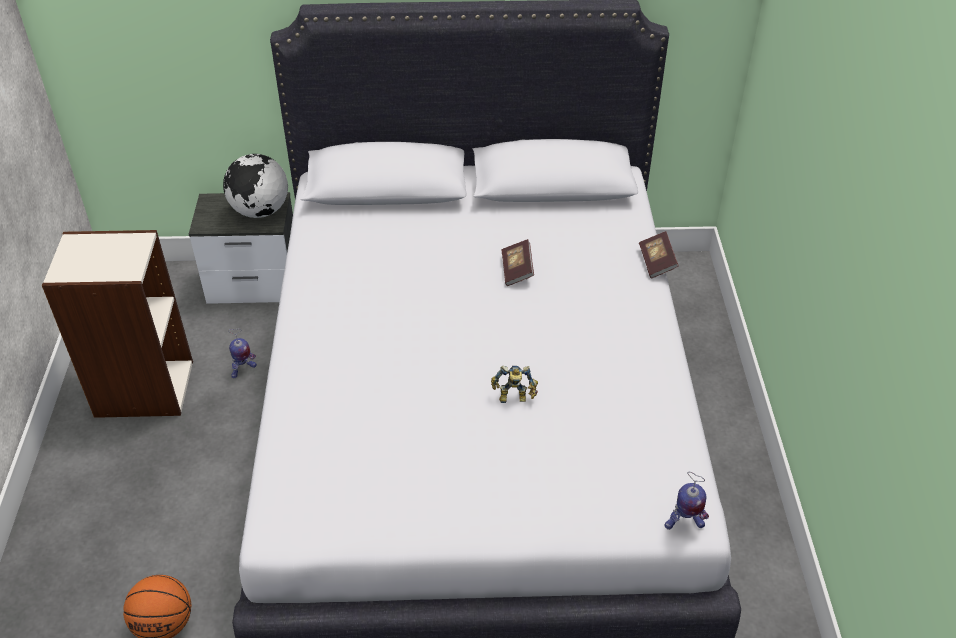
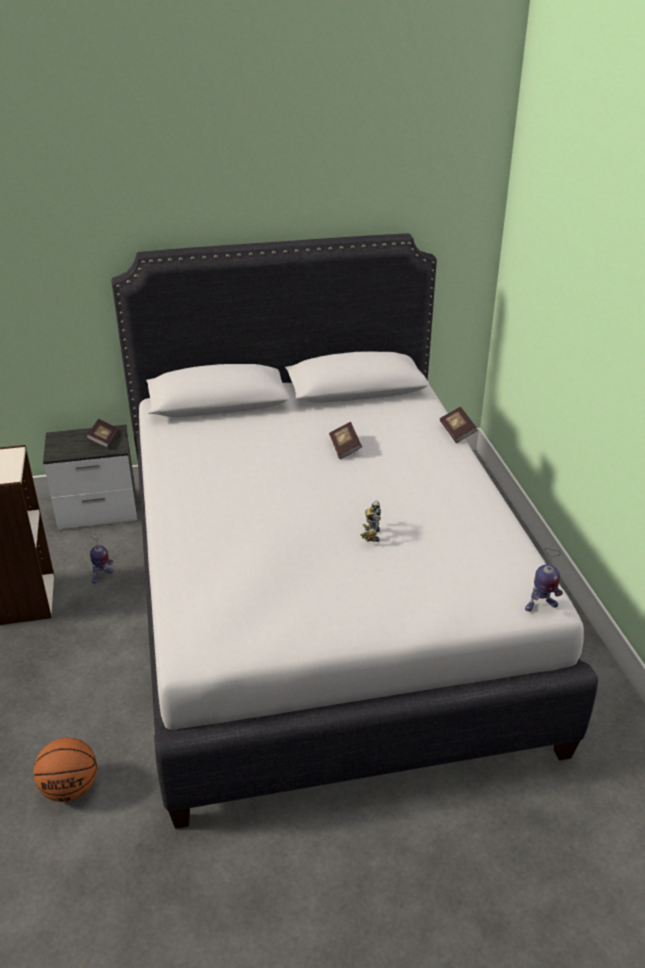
camera: 10 degrees left, 10 degrees down
(260, 211) = (103, 440): globe -> book
(514, 398) = (370, 535): toy robot -> toy robot turned 105 degrees clockwise

